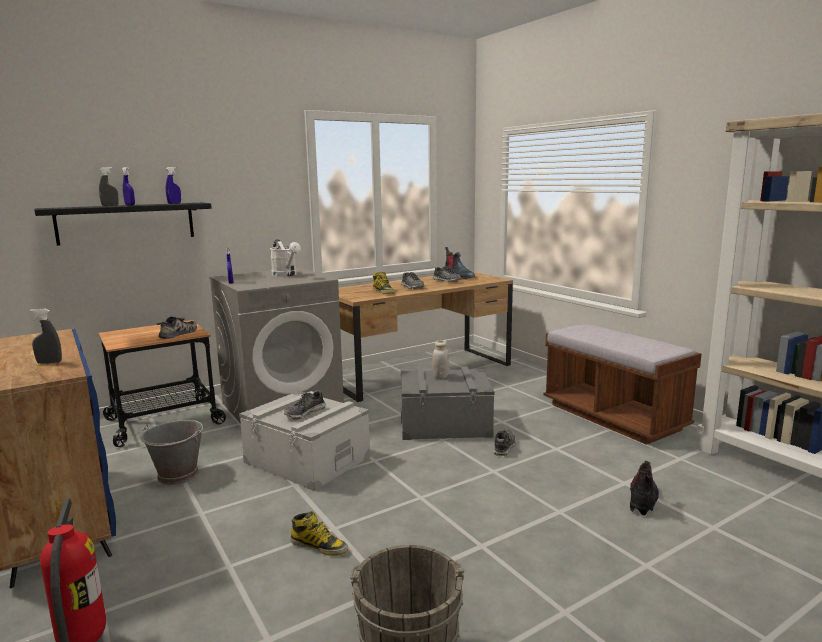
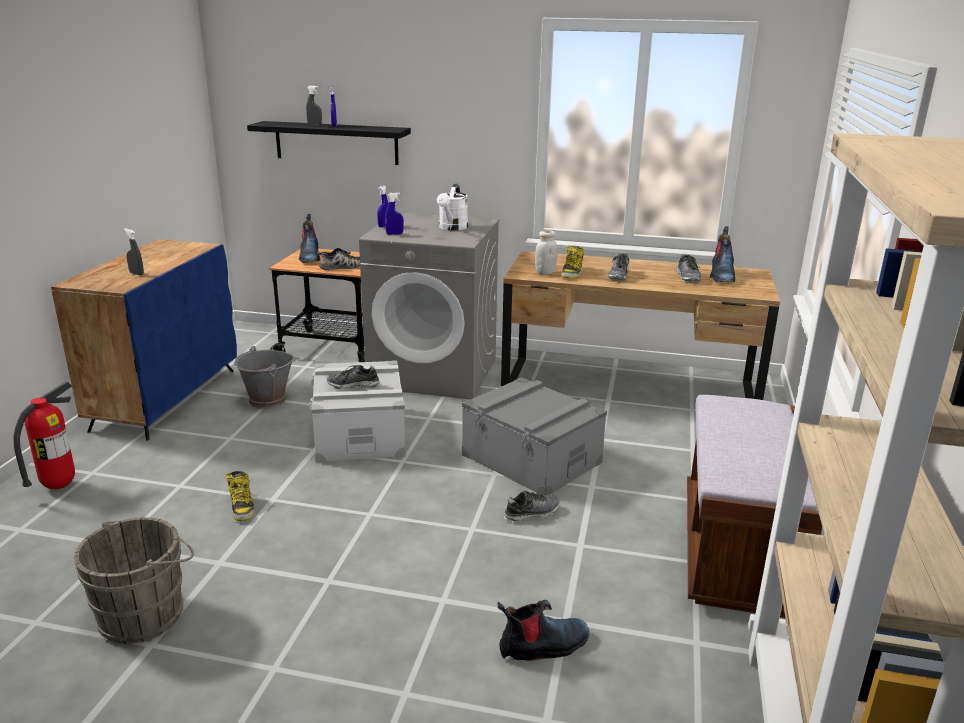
camera: 45 degrees right, 10 degrees up
(127, 335) = (310, 257): none -> boot
(174, 203) = (374, 127): blue spray bottle -> blue spray bottle (394, 234)
(440, 377) = (539, 401): white jar -> white jar (545, 272)

